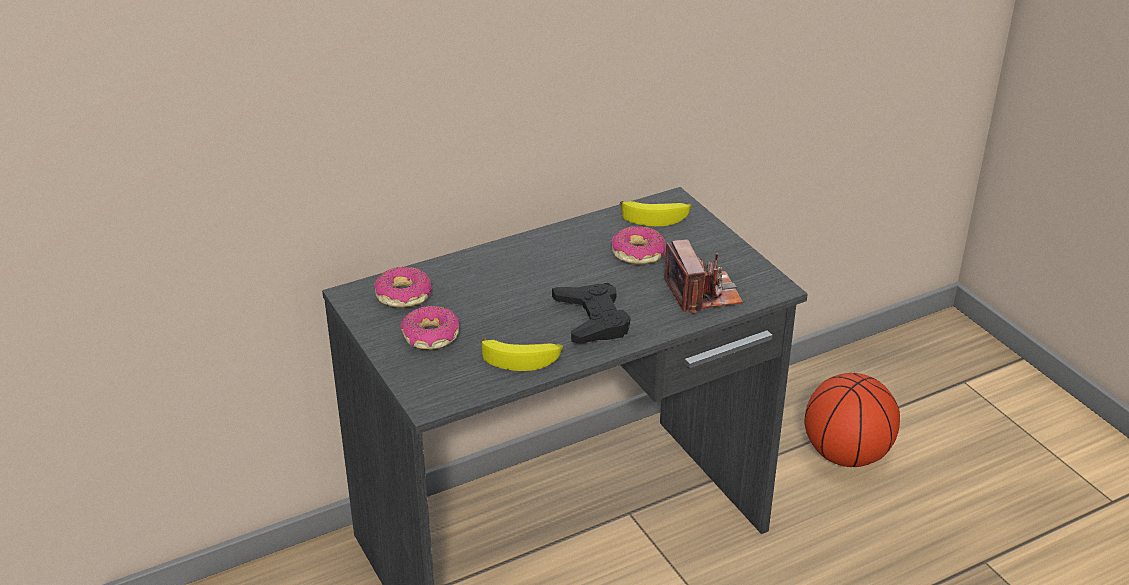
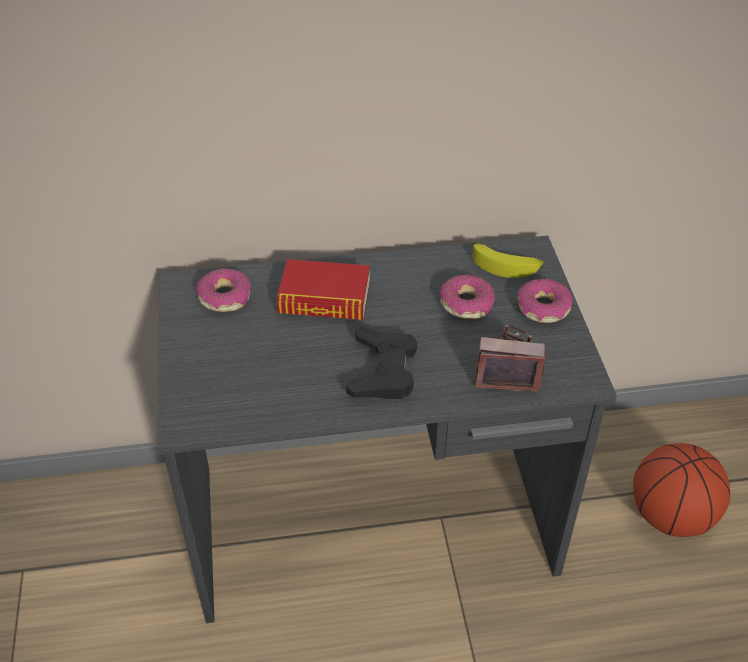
camera: 20 degrees right, 10 degrees up
(430, 337) = (224, 350): donut -> donut (542, 308)
(502, 277) = (324, 298): none -> book
(522, 358) = (294, 398): banana -> none
(702, 293) = (507, 367): camera -> camera turned 90 degrees counterclockwise

